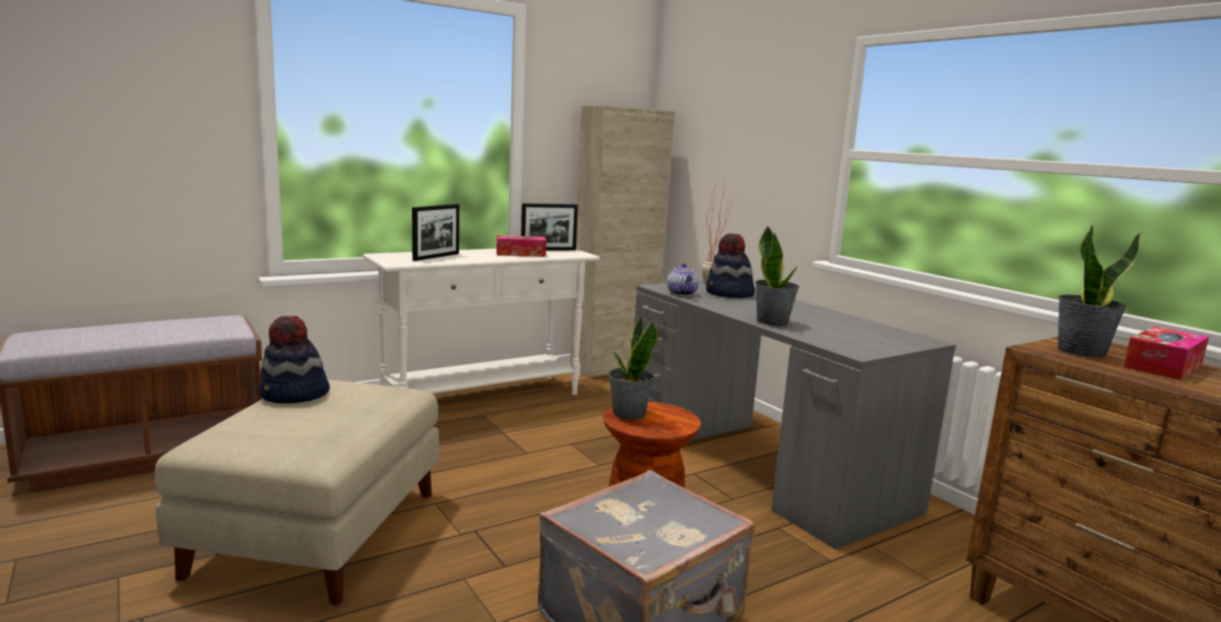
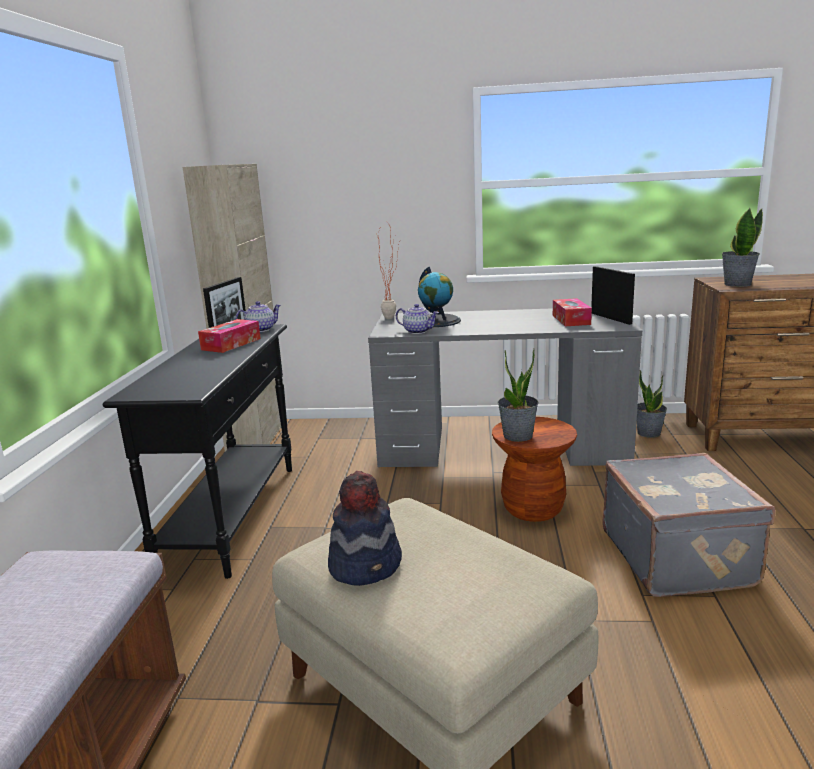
camera: 50 degrees left, 5 degrees up
(436, 257) = (188, 374): picture frame -> picture frame (610, 318)
(484, 398) = (233, 515): white console table -> black console table
(570, 253) = (260, 329): none -> teapot
(729, 294) = (436, 321): hat -> globe
(772, 322) = (530, 327): potted plant -> potted plant (648, 433)
(1163, 366) = (768, 280): tissue box -> tissue box (571, 320)

